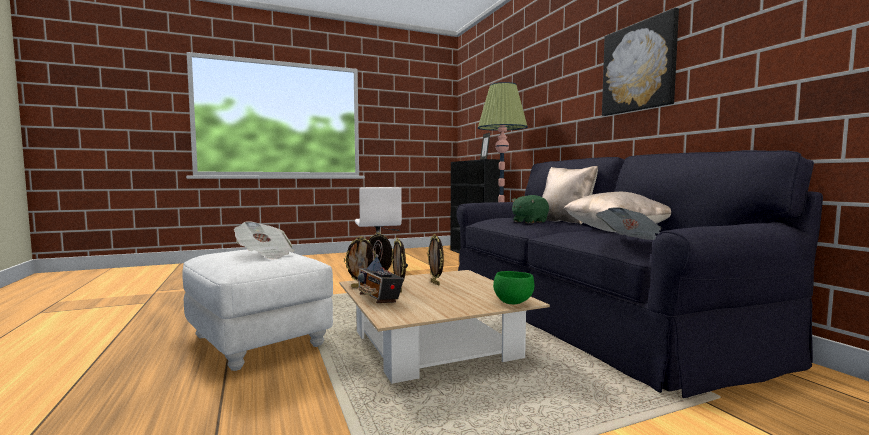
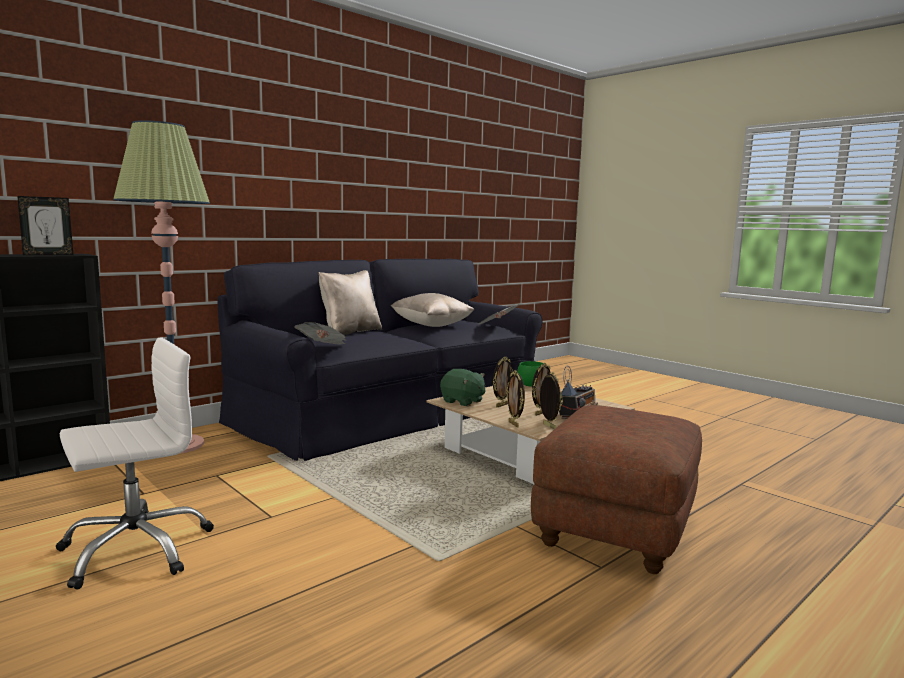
camera: 110 degrees left, 5 degrees up
(258, 340) = (615, 529): white ottoman -> brown ottoman
(265, 255) = (621, 418): newspaper -> newspaper (323, 348)
(529, 221) = (374, 337): green plush toy -> green plush toy (462, 401)
(638, 67) = (347, 170): picture -> none

